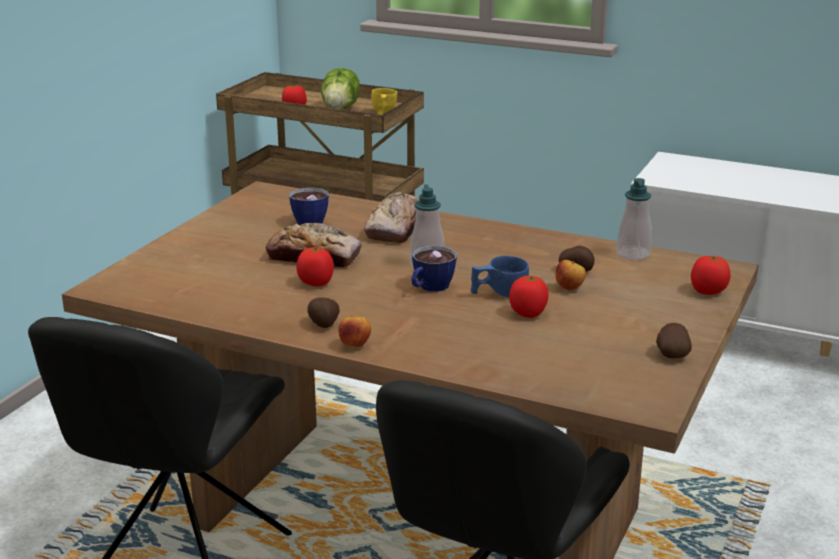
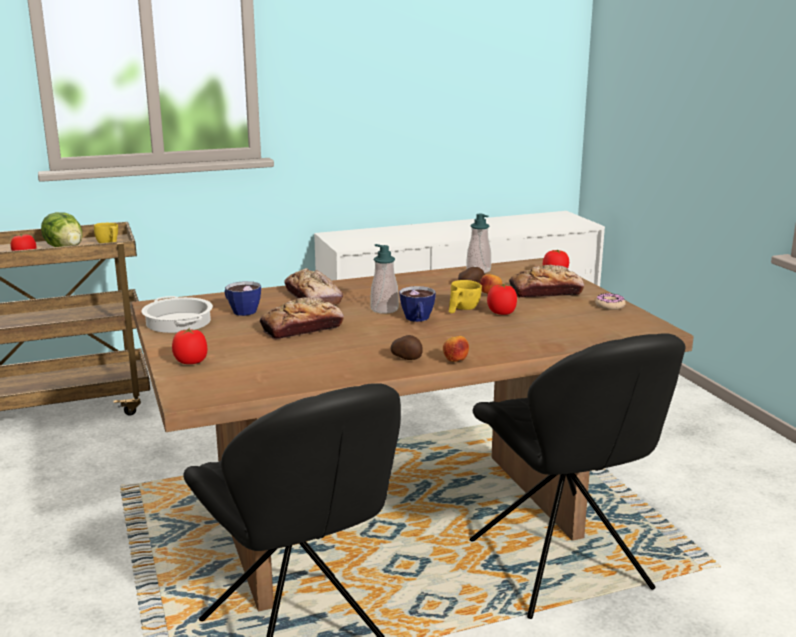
camera: 45 degrees left, 5 degrees down
(242, 213) = (177, 322): none -> cooking pot
(316, 283) = (342, 341): tomato -> tomato (191, 362)
(499, 293) = (461, 309): blue cup -> yellow cup
(640, 308) = (545, 292): none -> bread
(671, 354) = (609, 306): potato -> donut

